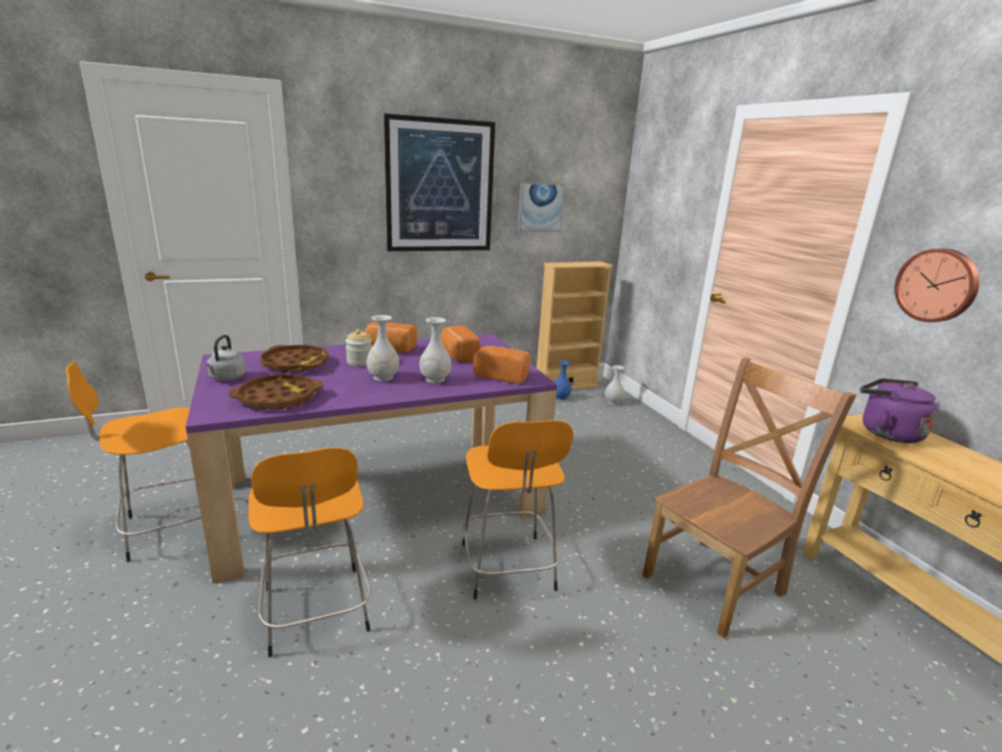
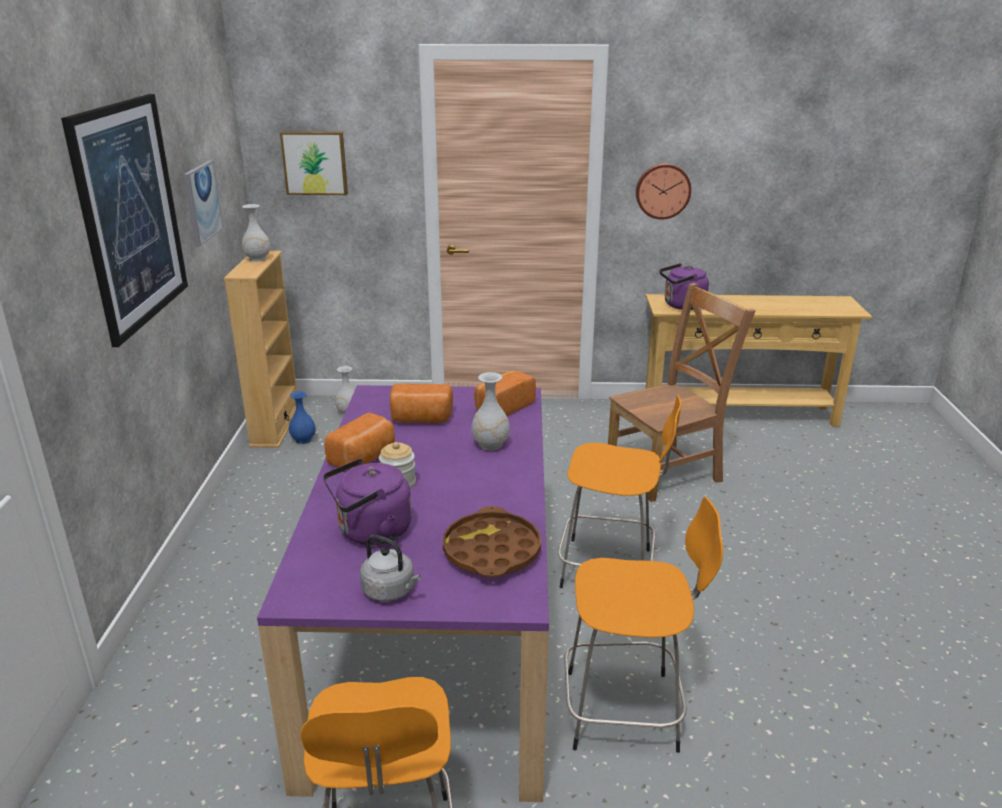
camera: 65 degrees left, 5 degrees up
(295, 364) = (370, 532): brown tray -> purple kettle
(383, 377) = (464, 475): white vase -> white vase (257, 259)
(656, 205) = (315, 162): none -> picture
(717, 582) = (667, 471): brown chair -> brown chair turned 75 degrees clockwise

